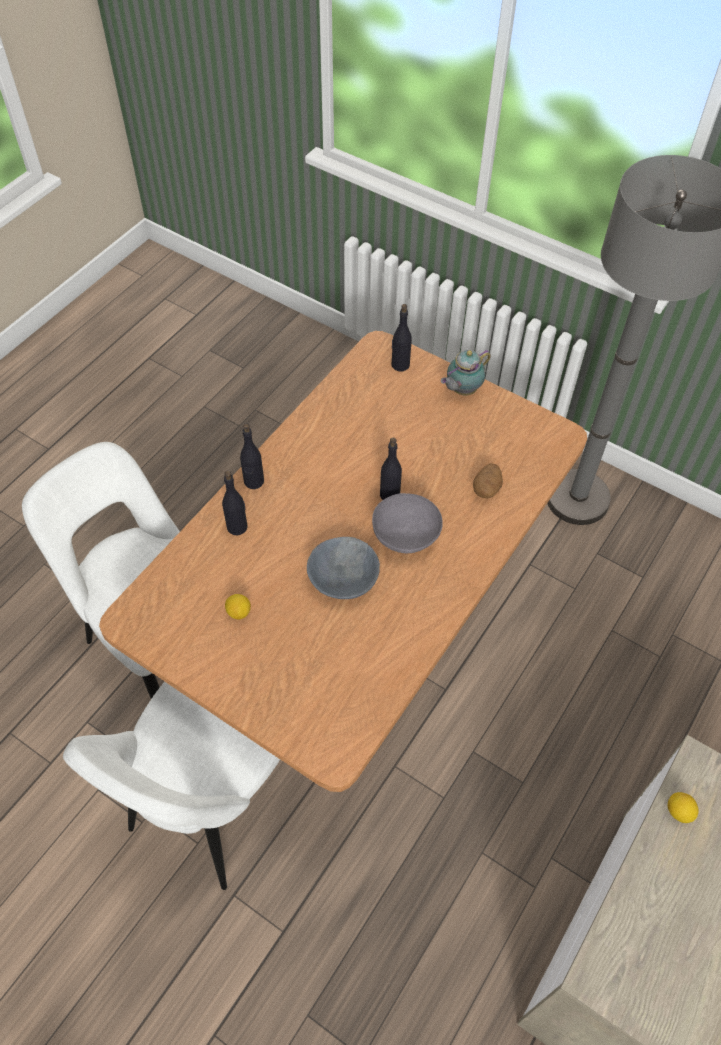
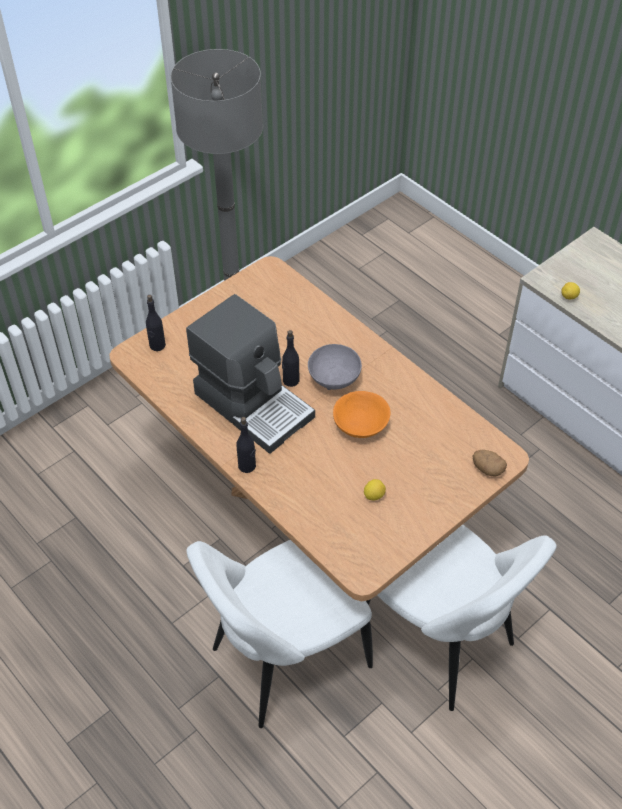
camera: 75 degrees left, 5 degrees down
(237, 527) = (290, 484): black bottle -> none
(342, 579) = (361, 424): grey bowl -> orange bowl
(344, 468) = (254, 403): none -> coffee machine
(462, 390) = (202, 314): teapot -> none
(486, 488) = (304, 323): potato -> potato (487, 469)

